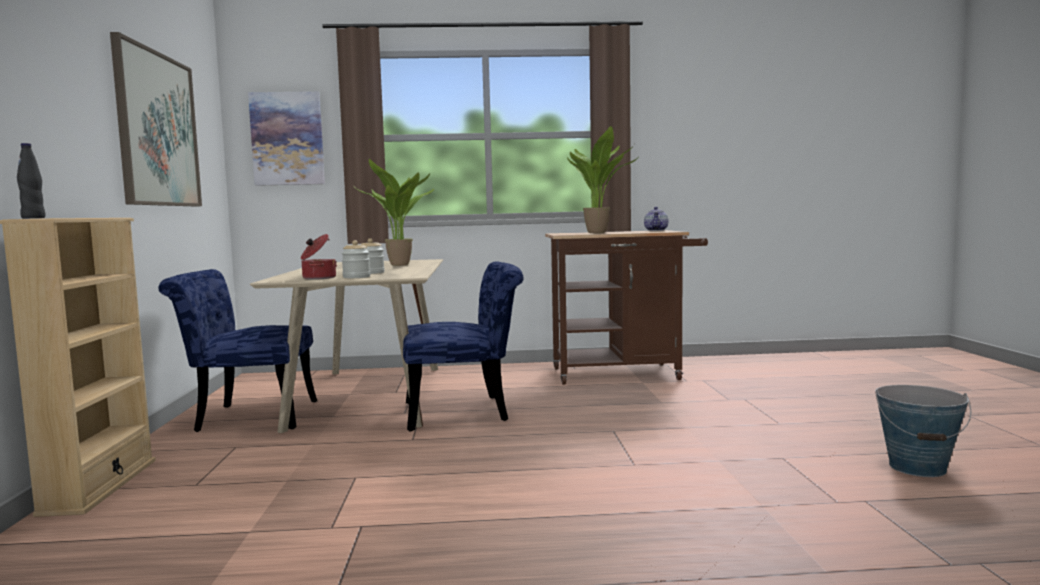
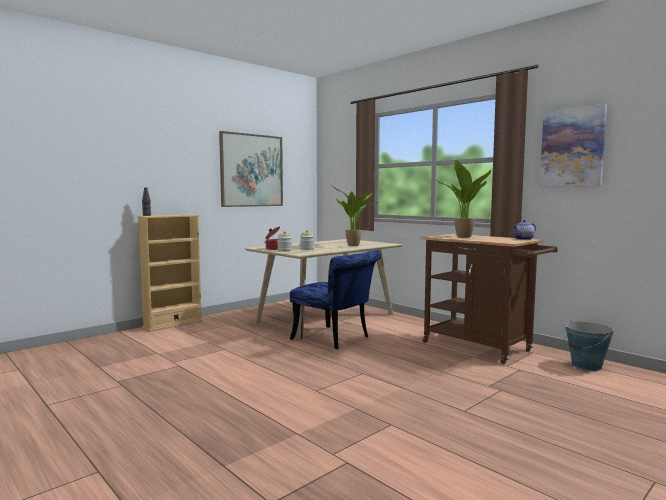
camera: 50 degrees right, 0 degrees up
(247, 417) = (265, 314): blue chair -> none
(287, 139) = (339, 168): picture -> picture (572, 147)
(918, 467) = (447, 473): bucket -> bucket (586, 366)

